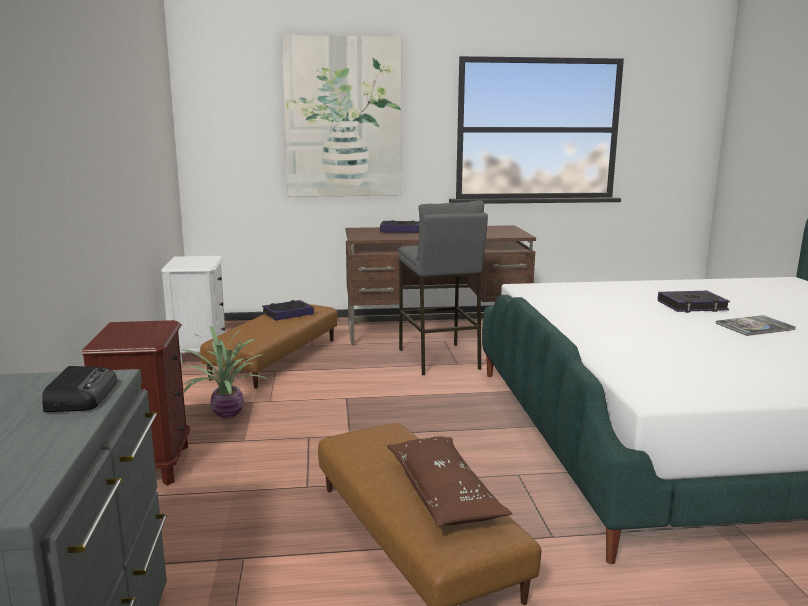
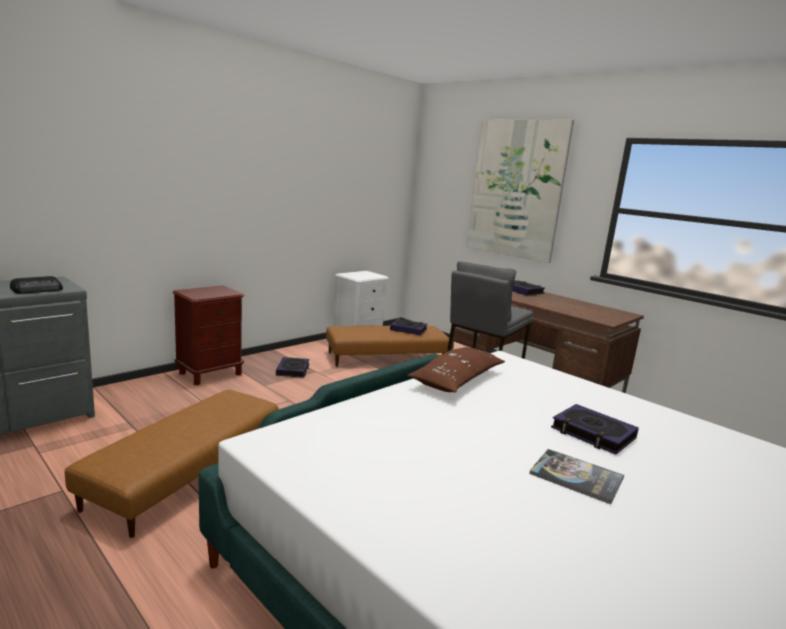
camera: 50 degrees right, 0 degrees up
(227, 413) = (293, 370): potted plant -> book
(444, 494) = (172, 441): brown pillow -> brown pillow (457, 380)

